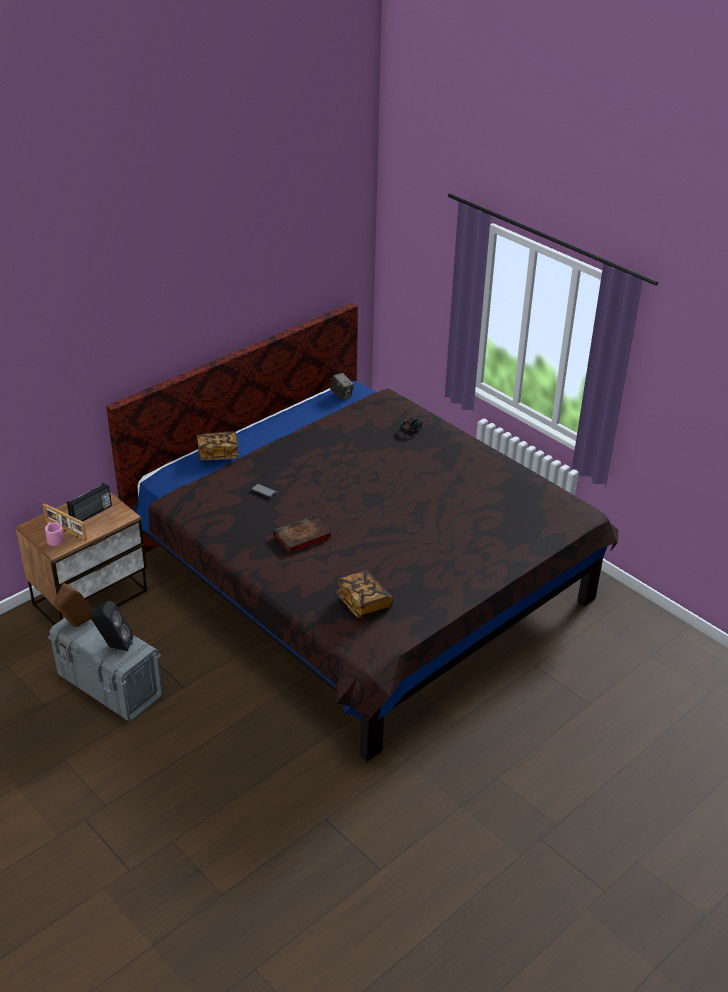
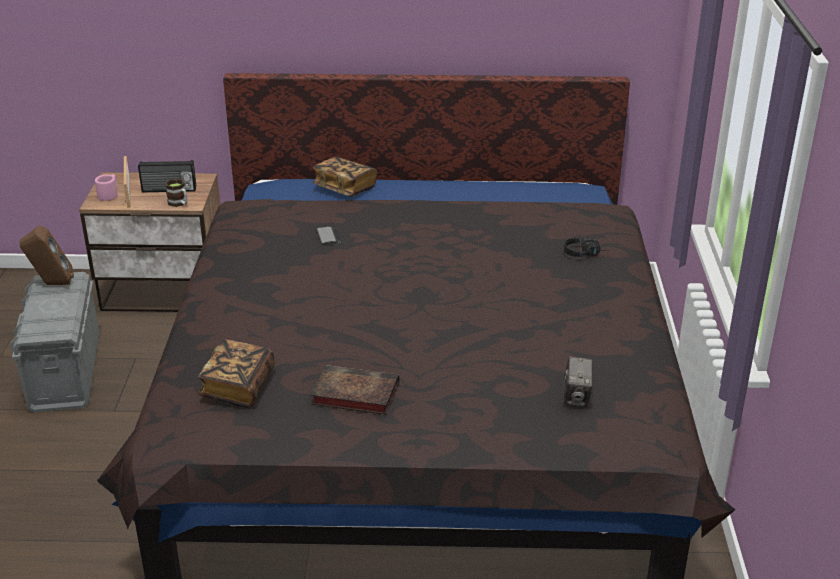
camera: 45 degrees right, 5 degrees down
(114, 646) = (47, 317): black speaker -> none
(116, 519) = (179, 203): none -> mug
(301, 538) = (288, 294): book -> book (353, 394)
(341, 395) = (559, 190): camera -> camera (576, 397)

